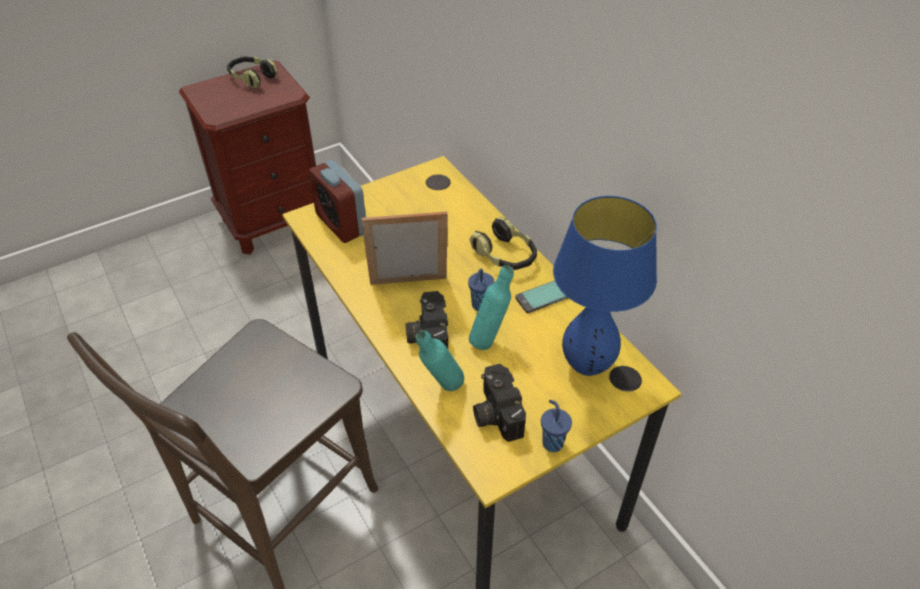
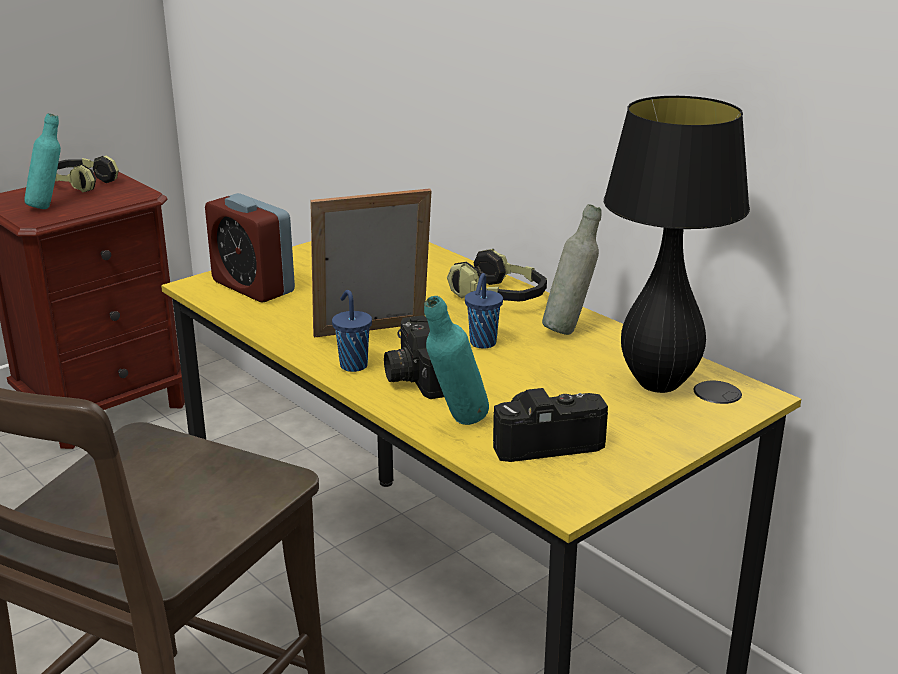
camera: 10 degrees left, 20 degrees down
(489, 339) = (509, 373): turquoise bottle -> turquoise bottle (49, 206)
(495, 413) = (545, 440): camera -> camera turned 105 degrees clockwise
(543, 297) = (569, 329): phone -> grey bottle
(552, 442) = (641, 460): blue cup -> blue cup (353, 365)
(587, 366) = (658, 384): blue table lamp -> black table lamp

